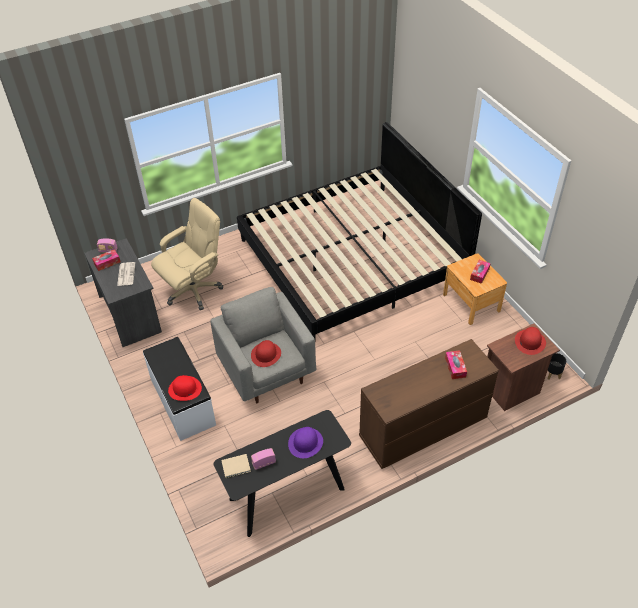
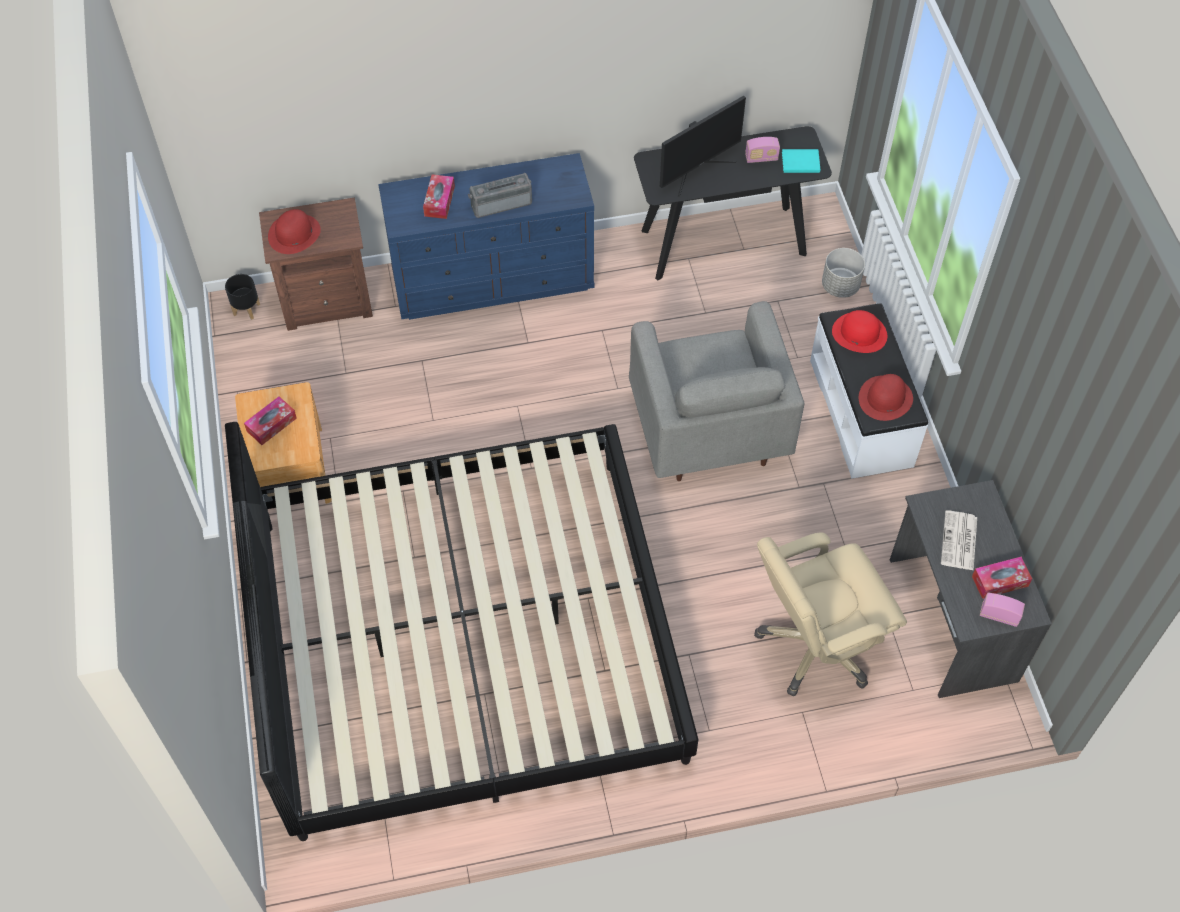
camera: 165 degrees left, 10 degrees up
(203, 481) = (840, 286): none -> grey planter
(237, 467) = (799, 162): beige book -> turquoise book
(266, 354) = (714, 361): red hat -> red hat (885, 398)
(305, 443) = (697, 169): purple hat -> monitor
(418, 375) = (500, 202): none -> radio
(422, 428) = (494, 280): brown dresser -> blue dresser

